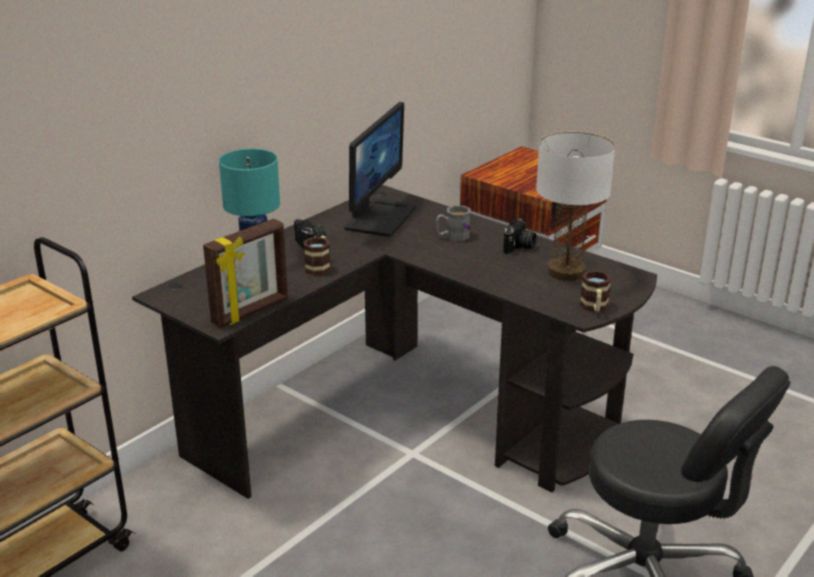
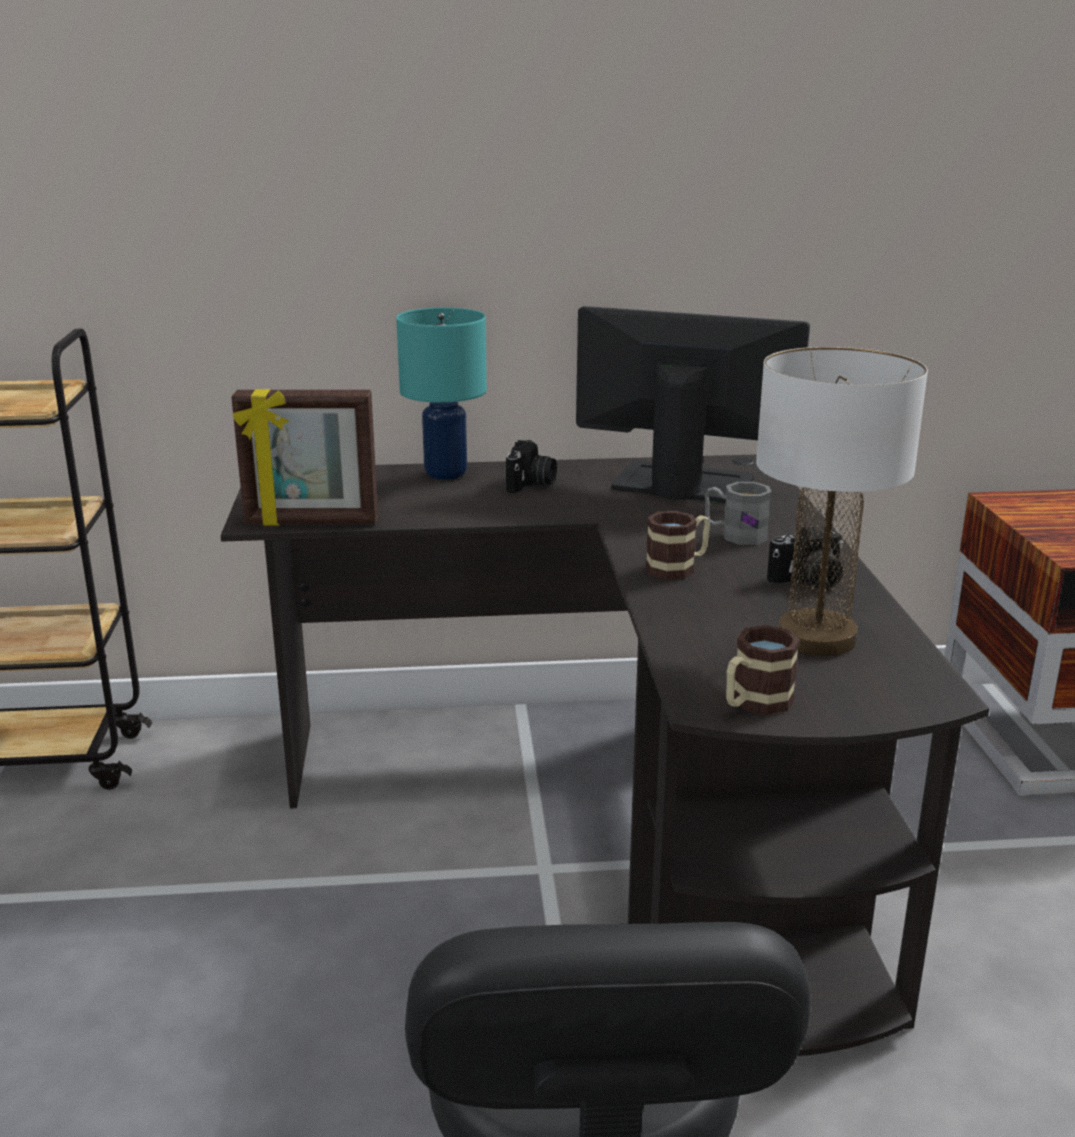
camera: 45 degrees right, 5 degrees down
(319, 266) = (487, 507): mug -> mug (678, 567)
(379, 217) = (681, 484): monitor -> monitor turned 135 degrees counterclockwise

